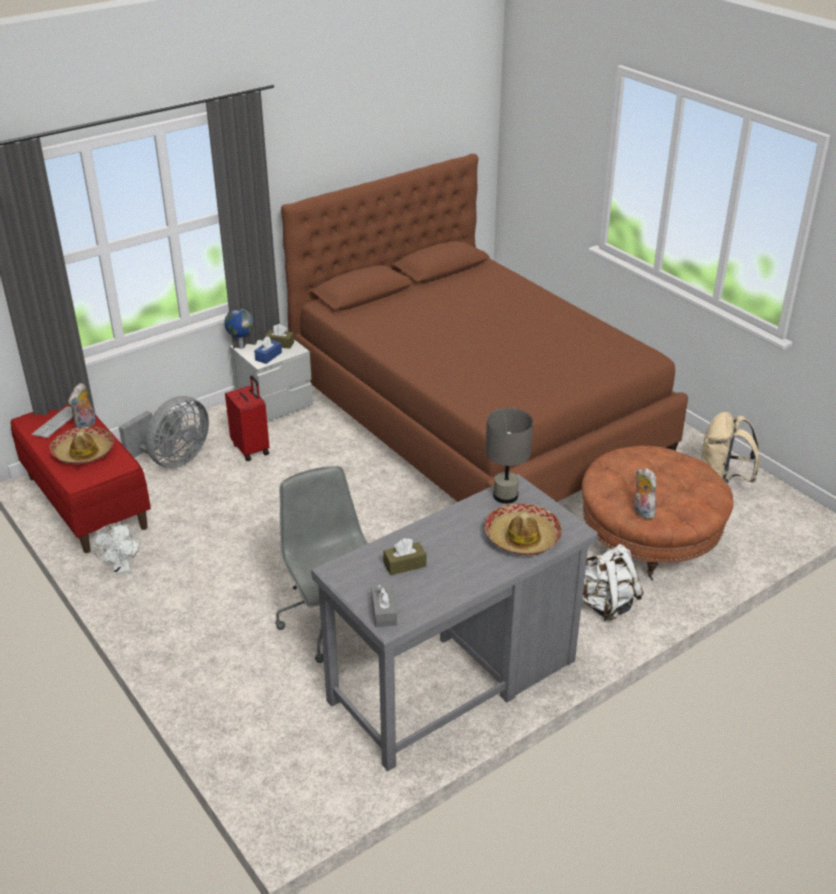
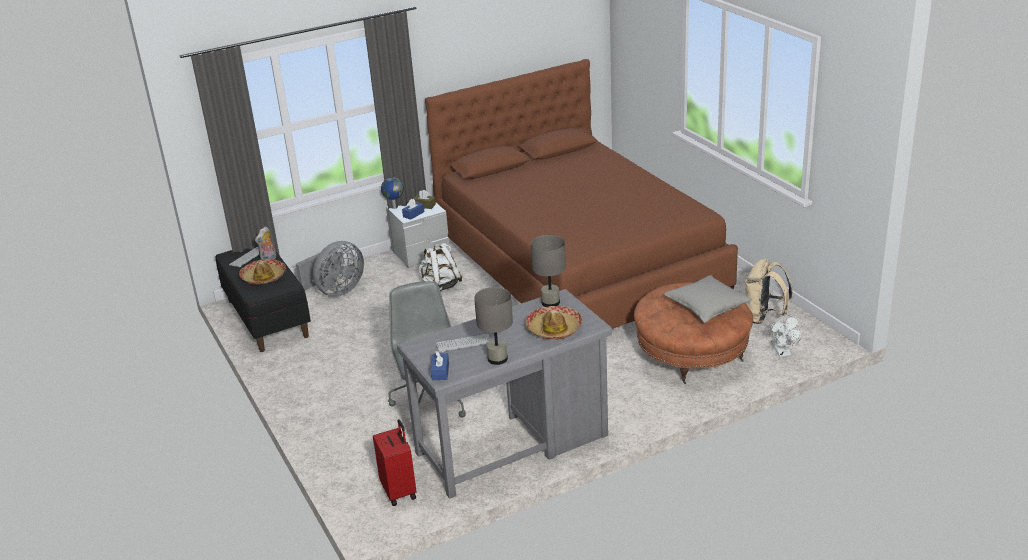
camera: 10 degrees right, 5 degrees down
(86, 502) = (267, 318): red bench -> black bench
(122, 567) = (285, 362): white fan -> white fan (783, 353)
(251, 449) = (396, 285): red suitcase -> red suitcase (400, 491)
(384, 612) = (440, 371): grey tissue box -> blue tissue box
(404, 564) = (463, 343): brown tissue box -> keyboard
(458, 588) = (497, 358): none -> grey table lamp
(605, 604) = (643, 399): white backpack -> white backpack (441, 285)
(641, 511) = (673, 327): plush toy -> none
(675, 481) = (707, 307): none -> grey pillow

